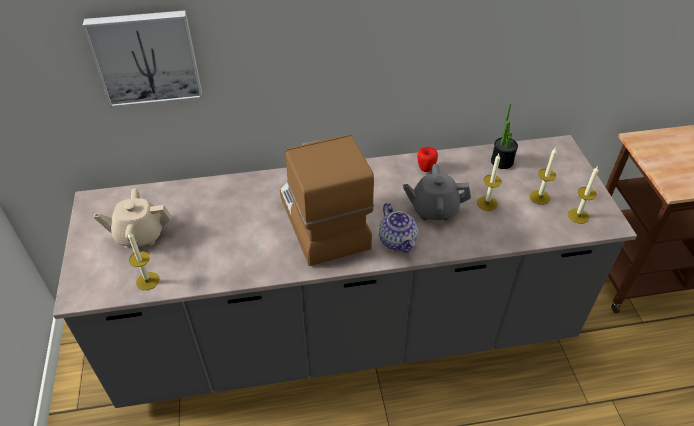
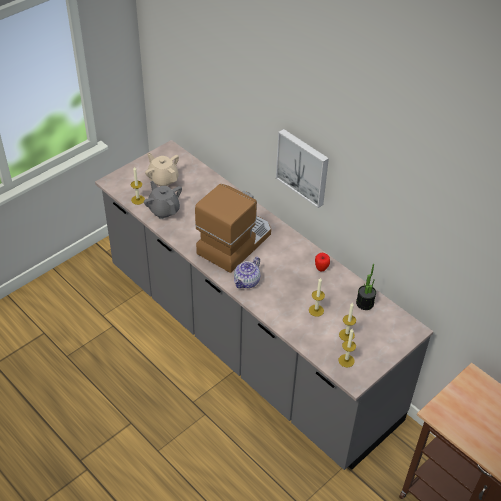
camera: 55 degrees right, 0 degrees up
(146, 57) = (216, 93): picture -> picture (303, 167)
(434, 209) = (287, 287): grey teapot -> grey teapot (164, 210)

